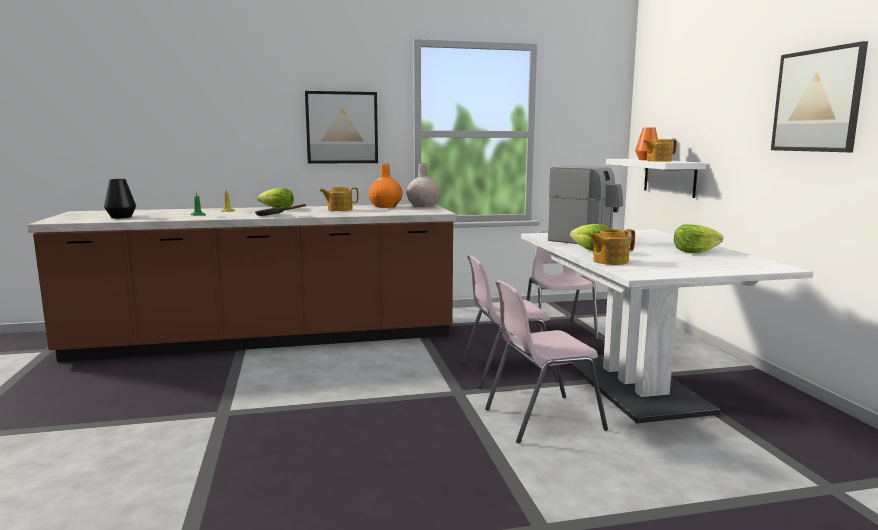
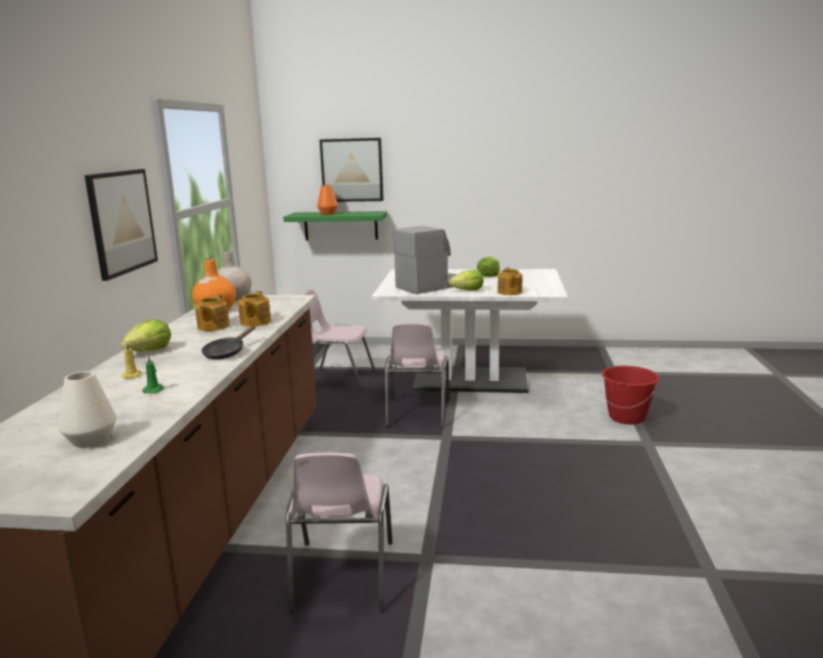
camera: 70 degrees left, 5 degrees up
(121, 217) = (91, 440): black vase -> white vase
(541, 419) = (509, 417): pink chair -> pink chair (341, 577)
(629, 507) = (627, 417): none -> red bucket
(658, 161) = (352, 214): teapot -> teapot (255, 322)
(669, 177) = (340, 225): white shelf -> green shelf
(817, 100) = (488, 166): picture -> picture (352, 170)

